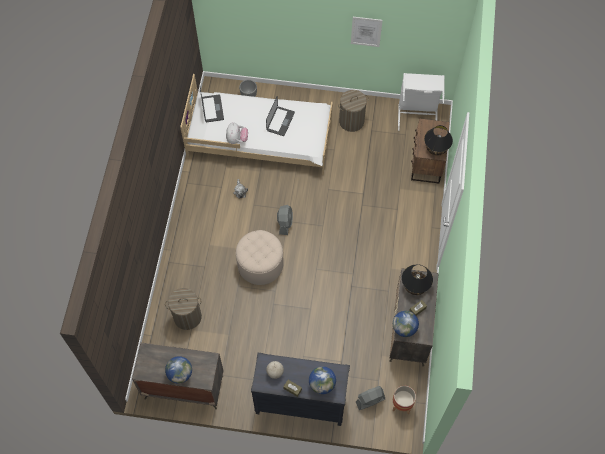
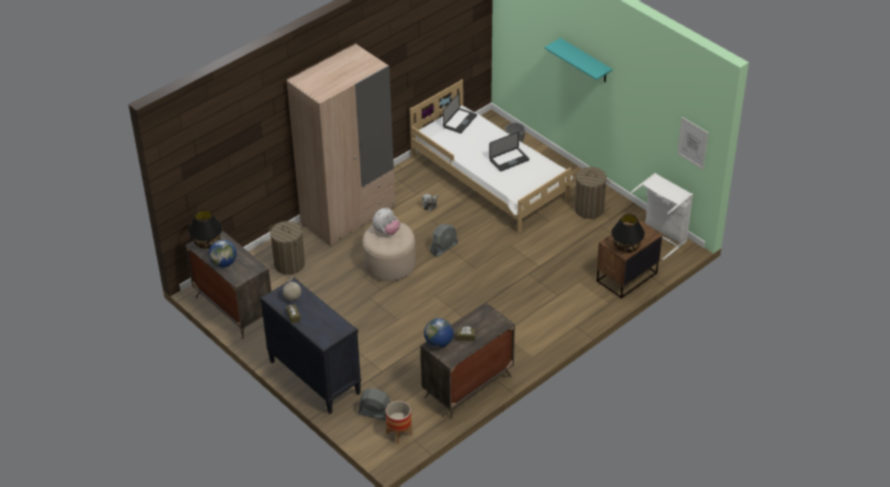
camera: 40 degrees right, 20 degrees down
(189, 241) = (348, 215): none -> beige wardrobe
(237, 139) = (456, 153): plush toy -> plush toy (386, 231)
(313, 14) = (585, 61): none -> turquoise shelf
(322, 384) = (320, 327): globe -> none
(366, 31) = (628, 102): picture -> picture (692, 143)
(415, 285) = (483, 320): black table lamp -> black table lamp (207, 243)

